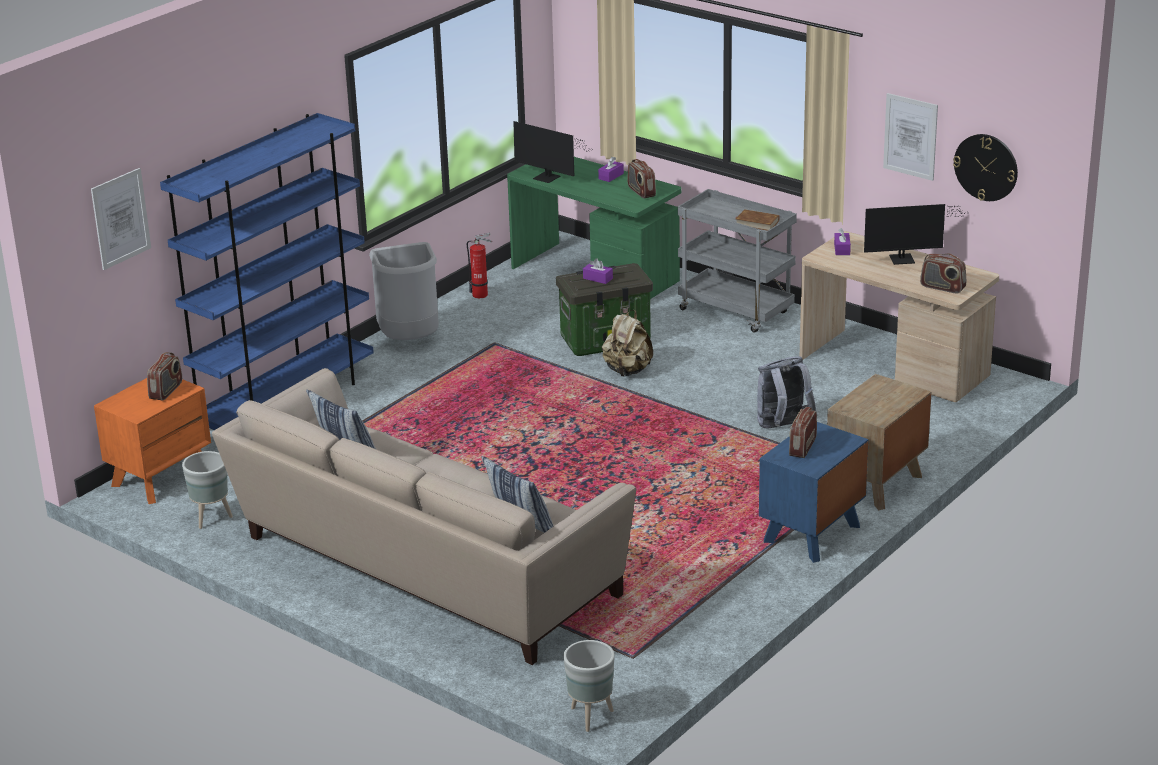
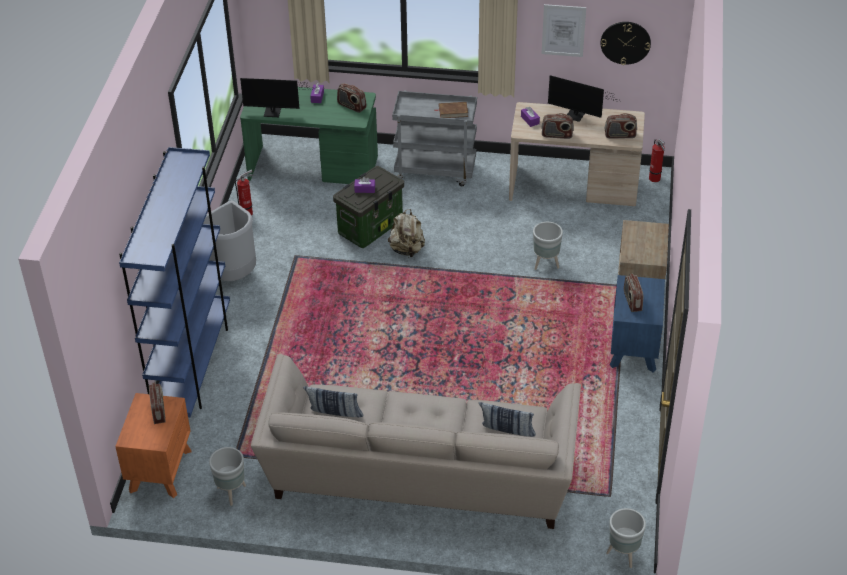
camera: 30 degrees left, 15 degrees up
(121, 218) = (104, 303): picture -> none
(782, 427) = (546, 264): grey backpack -> grey planter
(861, 269) = (557, 135): none -> radio
(906, 259) = (577, 116): monitor -> monitor turned 60 degrees clockwise
(1012, 386) = (655, 179): none -> fire extinguisher

